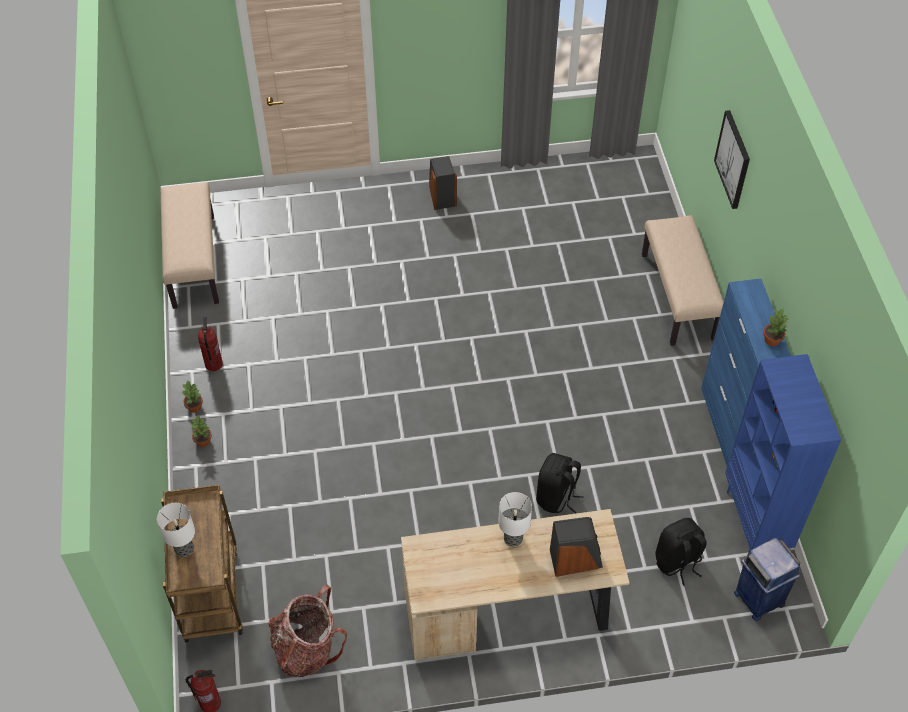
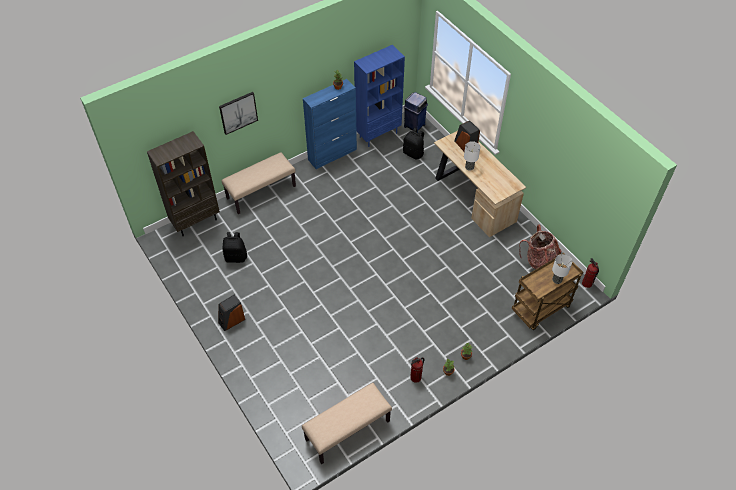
camera: 115 degrees left, 0 degrees up
(556, 497) = (407, 201): black backpack -> black backpack (236, 257)
(650, 202) = (196, 221): none -> brown bookcase

